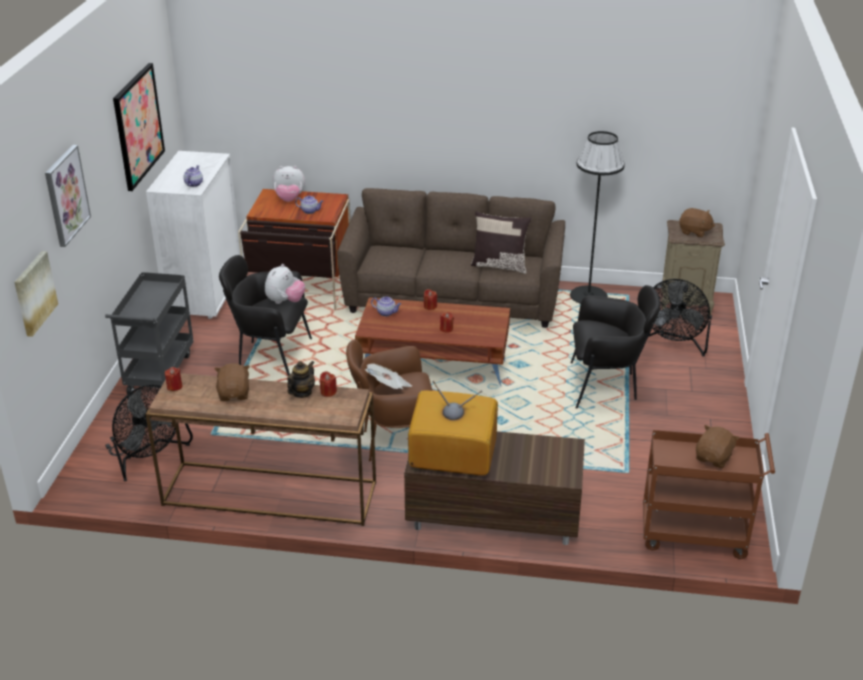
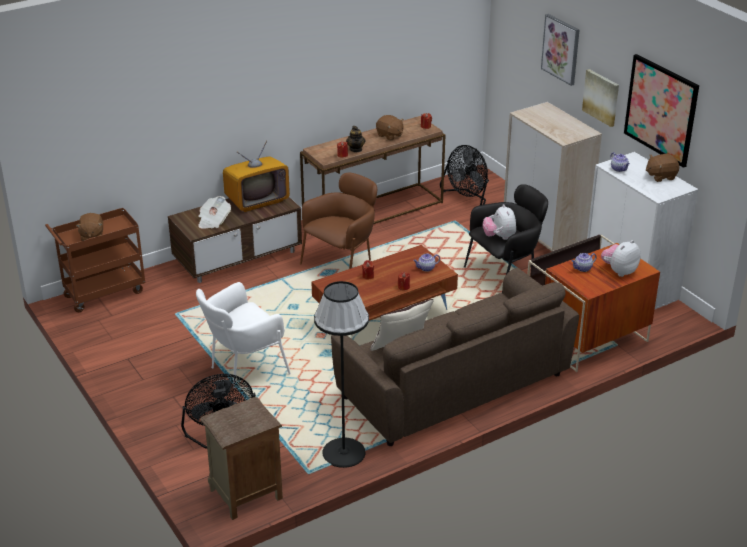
camera: 140 degrees right, 0 degrees up
(34, 293) = (514, 61): picture -> picture (601, 97)
(145, 457) = (468, 197): black fan -> black fan turned 45 degrees counterclockwise
(159, 376) = (545, 233): grey cart -> beige cabinet
(388, 387) = (345, 217): newspaper -> newspaper (213, 221)
(607, 386) = (243, 368): black armchair -> white armchair
(694, 232) = (241, 419): brown plush toy -> brown plush toy (660, 176)

